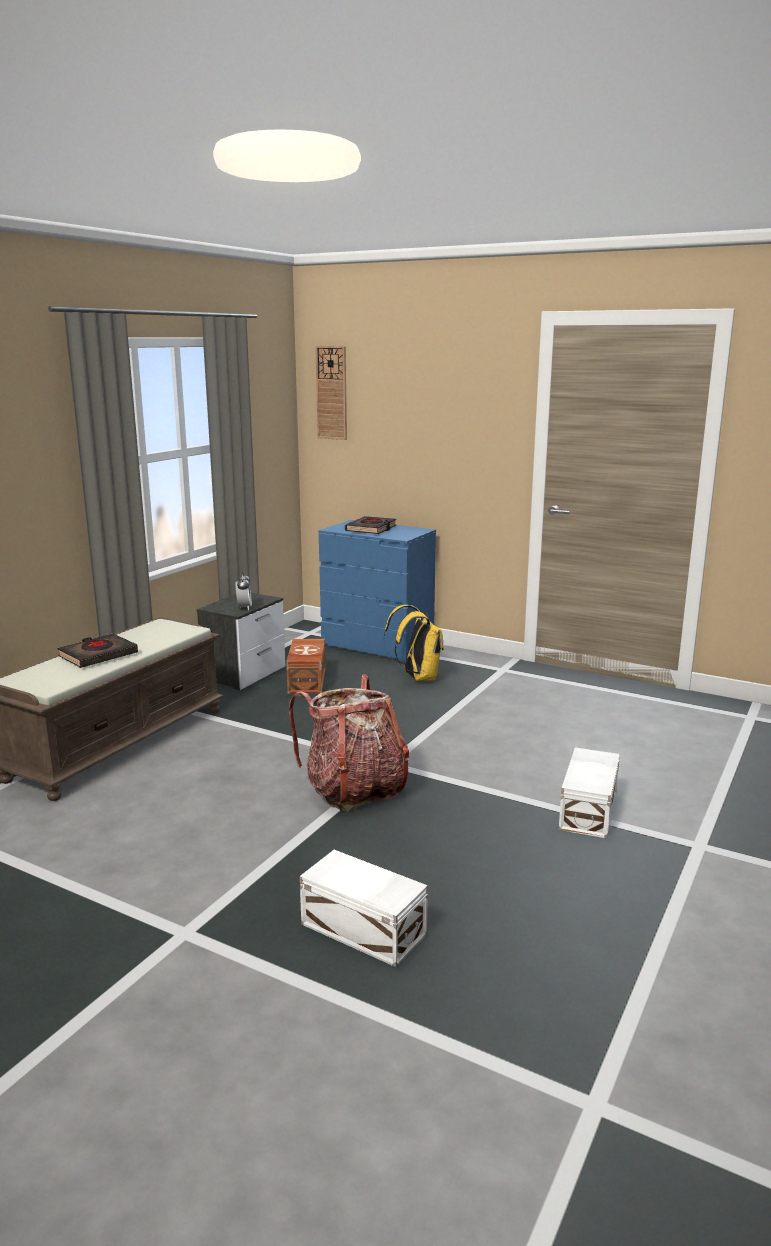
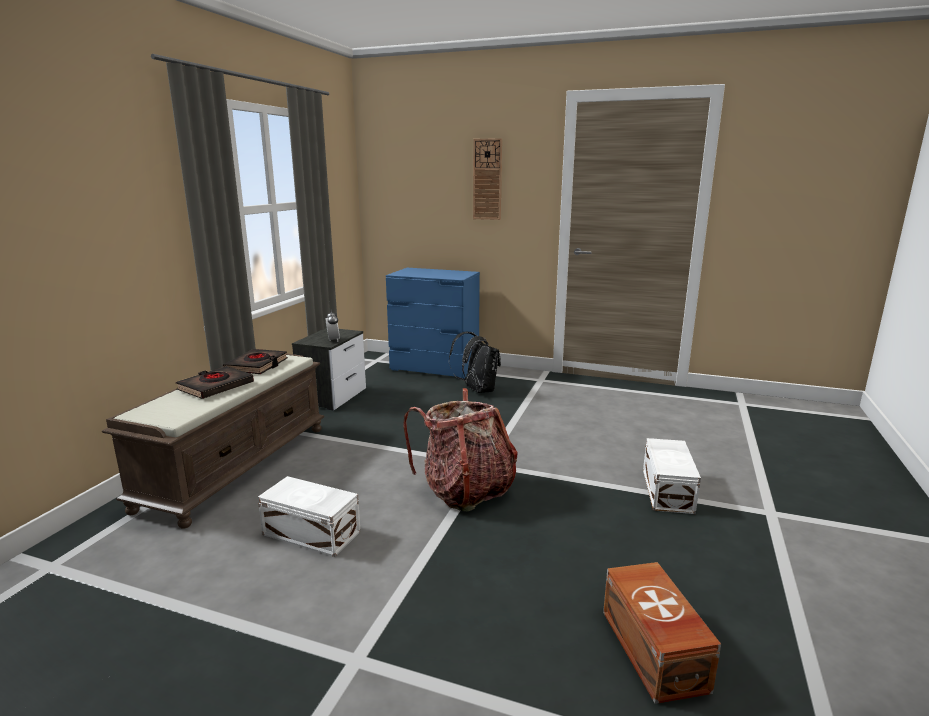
camera: 10 degrees left, 0 degrees up
(306, 681) = (387, 399): brown storage box -> brown storage box (652, 651)
(332, 393) = (388, 164): wall clock -> wall clock (487, 179)
(364, 931) = (532, 633): white storage box -> white storage box (311, 534)
(371, 529) = (428, 273): black book -> black book (257, 365)
(417, 677) = (477, 390): yellow backpack -> black backpack

